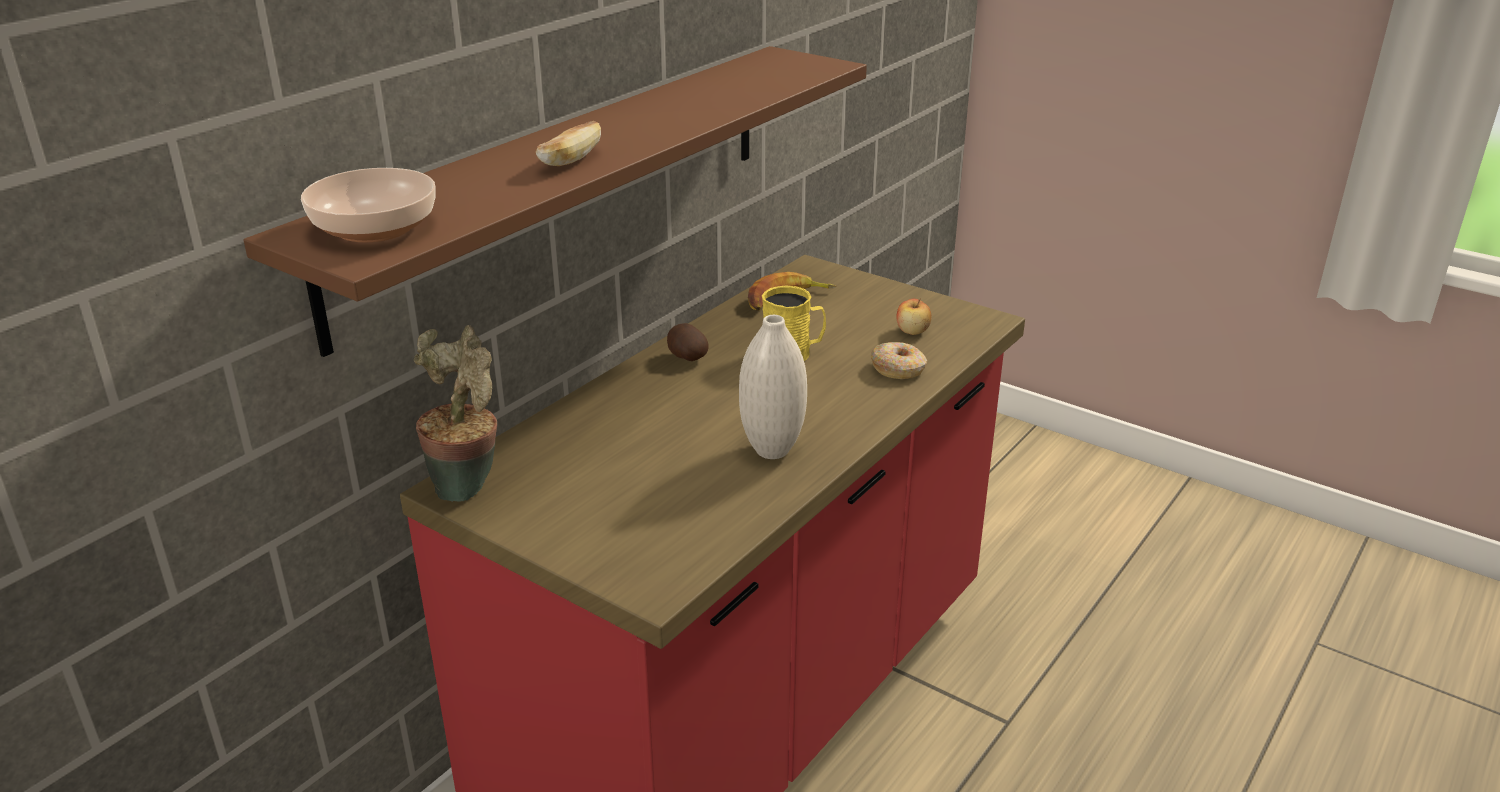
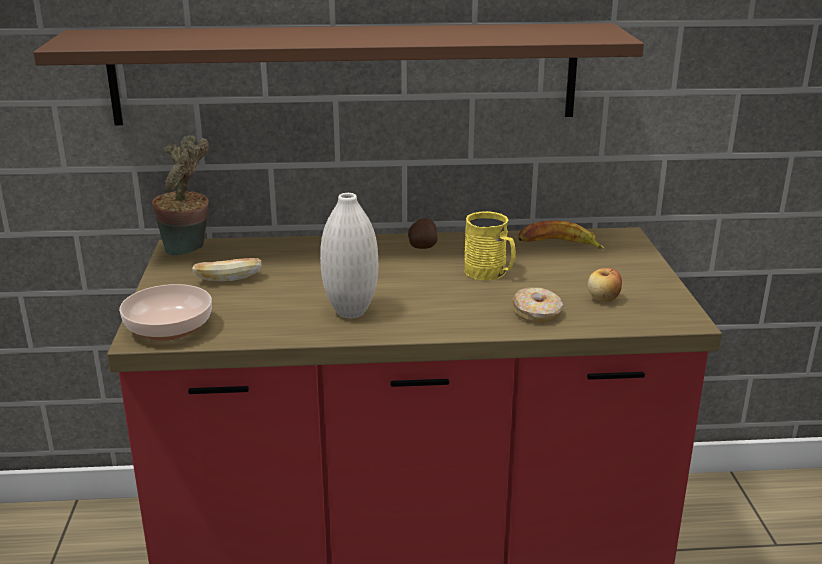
camera: 50 degrees right, 5 degrees down
(376, 227) = (112, 38): bowl -> bowl (170, 328)
(570, 161) = (279, 39): bread -> bread (228, 279)

